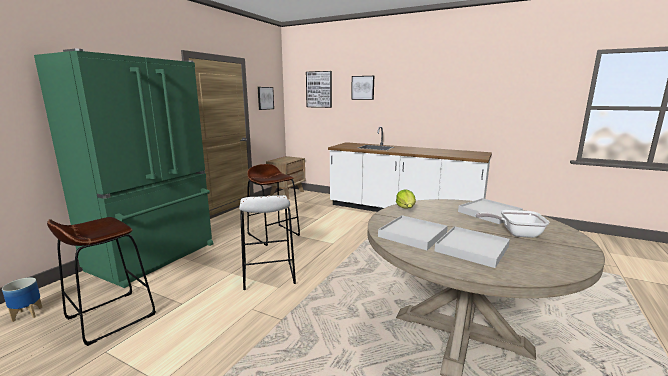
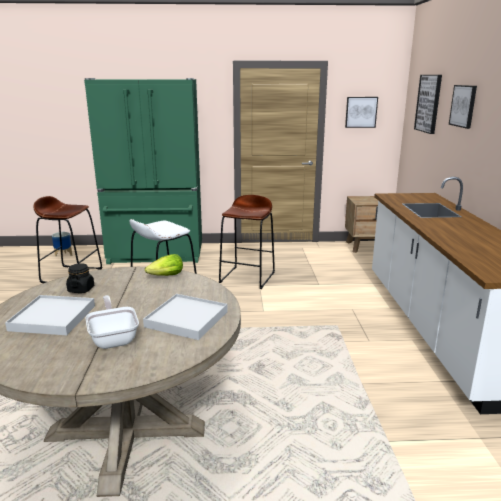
camera: 60 degrees right, 5 degrees up
(413, 234) = (81, 289): white tray -> black jar

